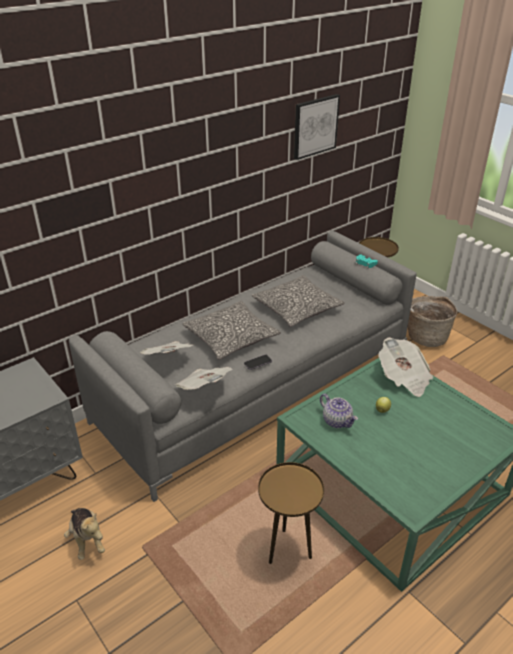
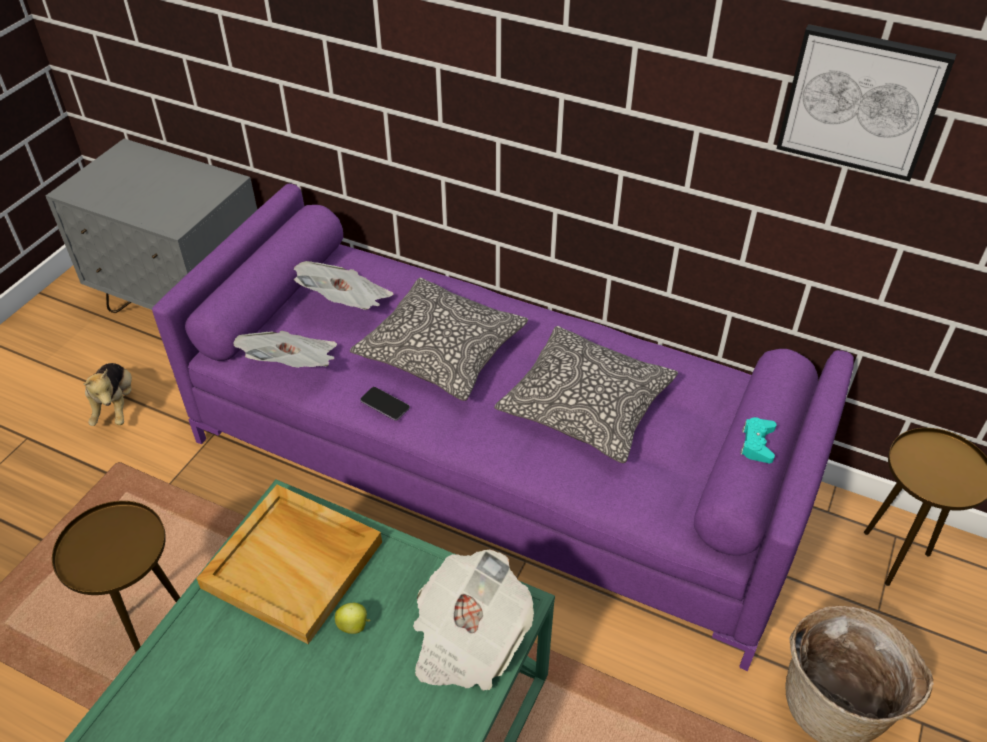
camera: 65 degrees right, 10 degrees up
(87, 540) = (116, 406): plush toy -> plush toy turned 45 degrees counterclockwise
(256, 385) = (494, 463): grey sofa -> purple sofa
(337, 421) = (294, 564): teapot -> beige tray

